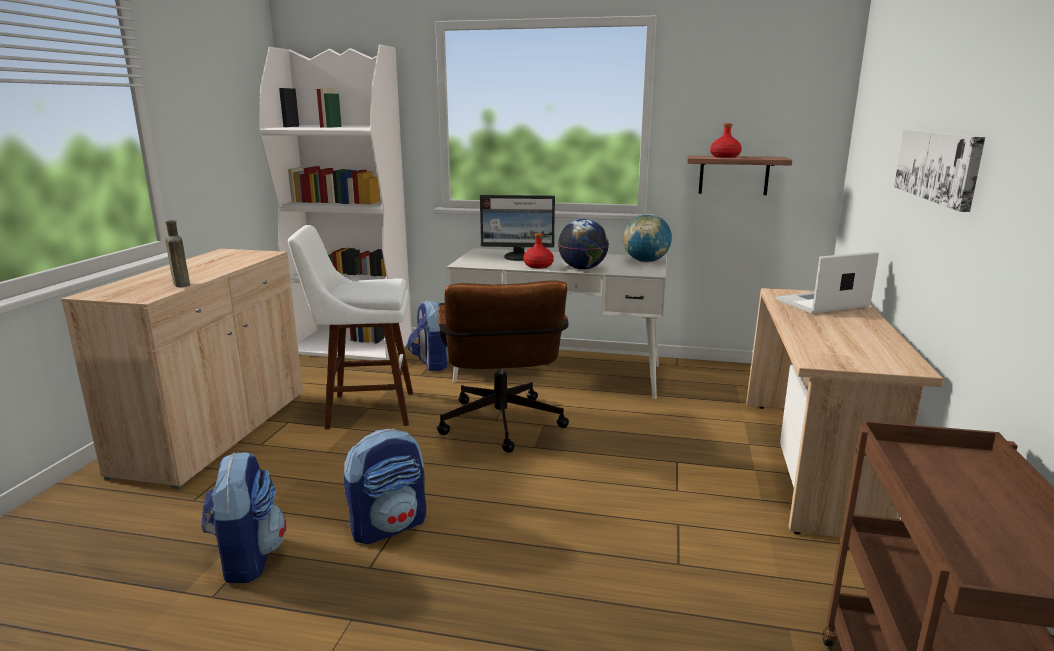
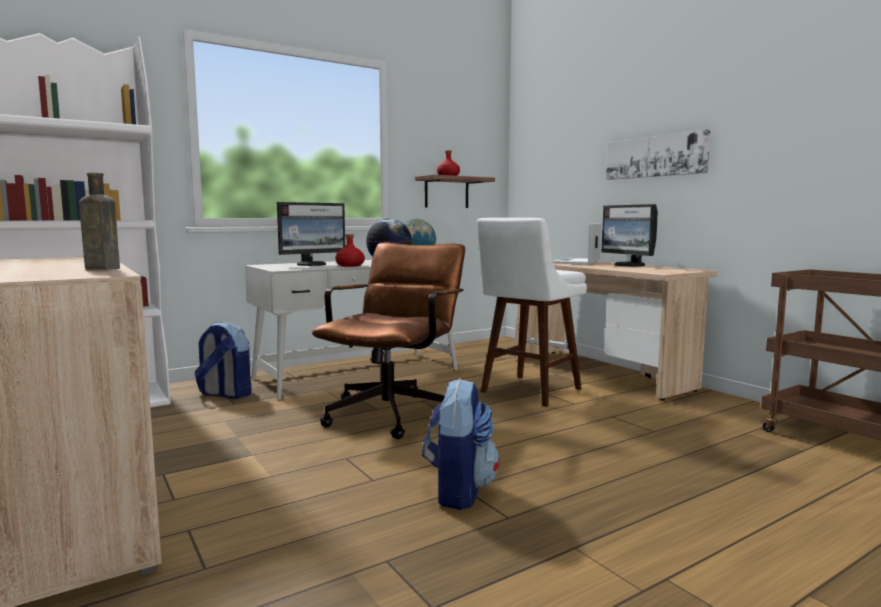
camera: 45 degrees left, 10 degrees down
(247, 558) = (393, 568): backpack -> none
(364, 410) = (234, 439): white stool -> white stool (527, 392)
(502, 428) = (394, 411): brown office chair -> brown office chair turned 105 degrees counterclockwise
(864, 328) = (629, 265): none -> monitor

